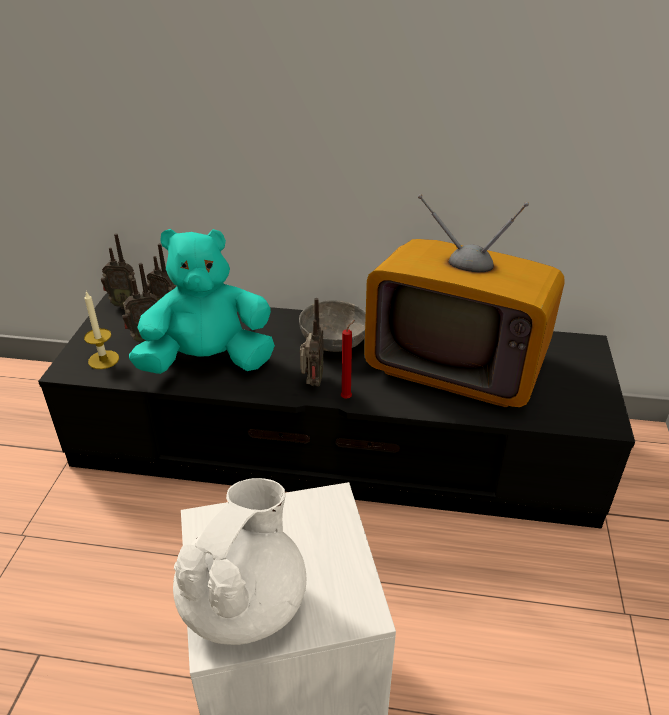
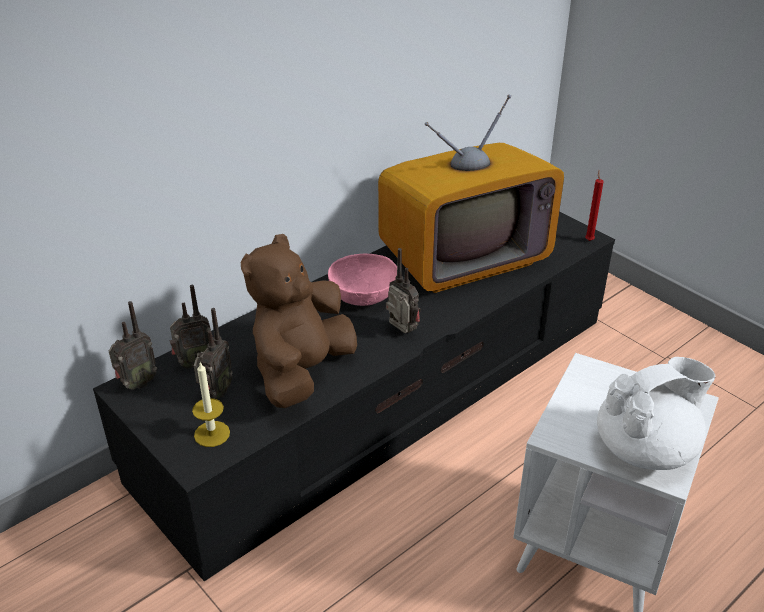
camera: 50 degrees left, 0 degrees up
(208, 362) = (302, 372): turquoise plush toy -> brown plush toy
(245, 602) = (646, 449): white teapot -> white teapot turned 90 degrees clockwise
(334, 342) = (364, 296): grey bowl -> pink bowl
(347, 397) = (439, 324): red candle -> red candle (589, 240)

